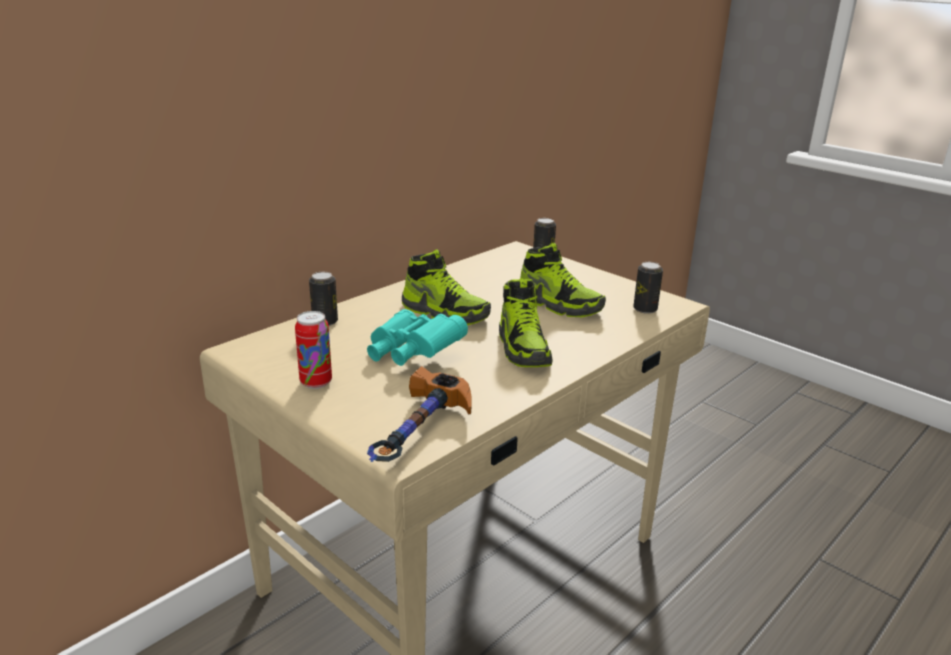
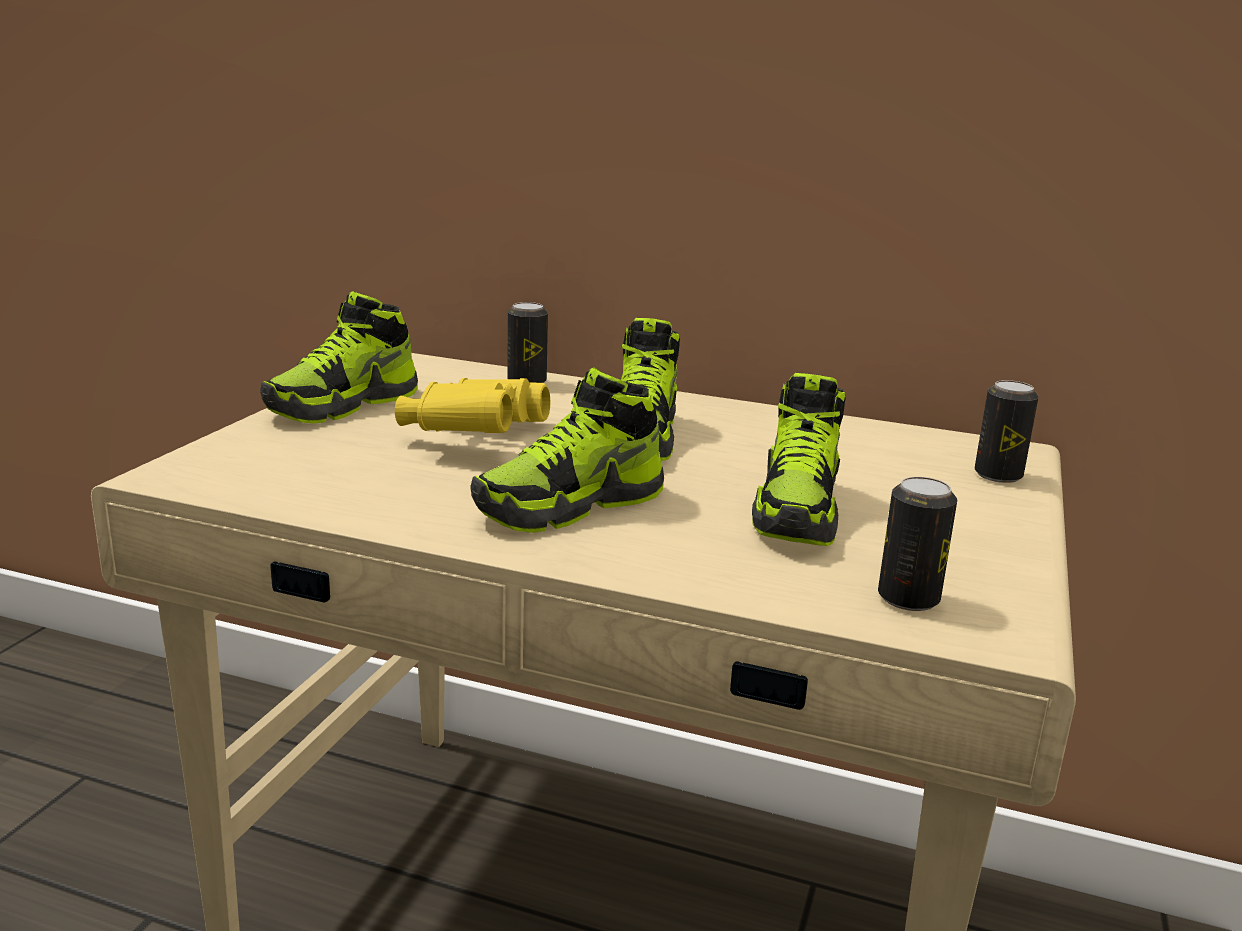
camera: 65 degrees right, 5 degrees down
(316, 382) = (344, 405): can -> shoe
(411, 354) = (473, 438): turquoise binoculars -> yellow binoculars
(419, 436) = (221, 477): hammer -> none

